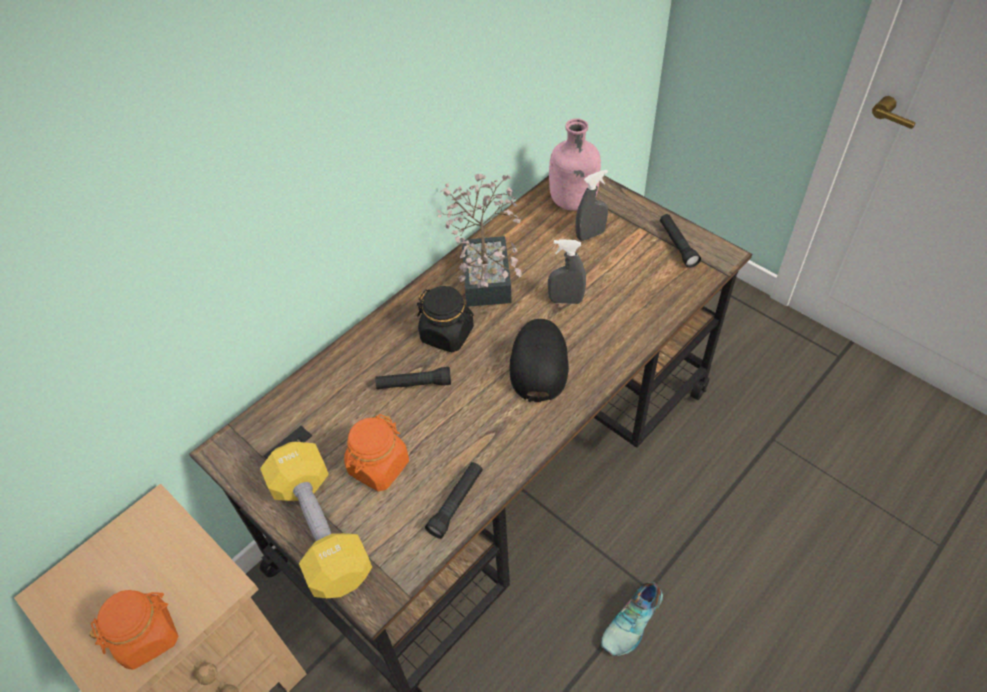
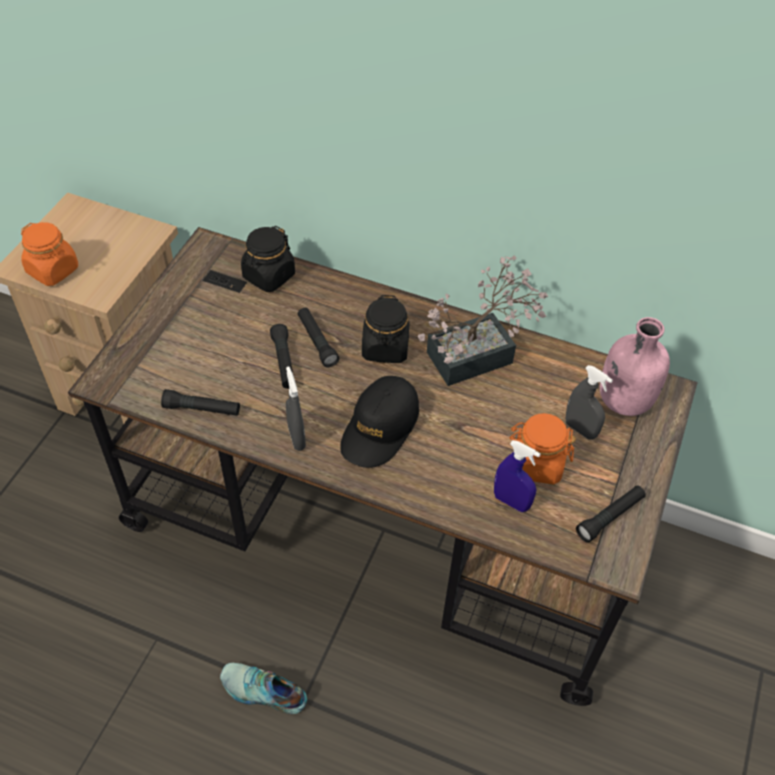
camera: 65 degrees right, 0 degrees up
(304, 404) = (268, 276): none -> black jar
(320, 529) = (152, 328): yellow dumbbell -> none
(378, 467) = (222, 345): orange jar -> orange jar (536, 463)
(427, 418) = (284, 362): none -> black flashlight
(538, 363) = (380, 428): black cap -> black cap turned 135 degrees clockwise
(565, 300) = (472, 430): grey spray bottle -> grey spray bottle (296, 437)
(645, 297) = (511, 502): none -> blue spray bottle

